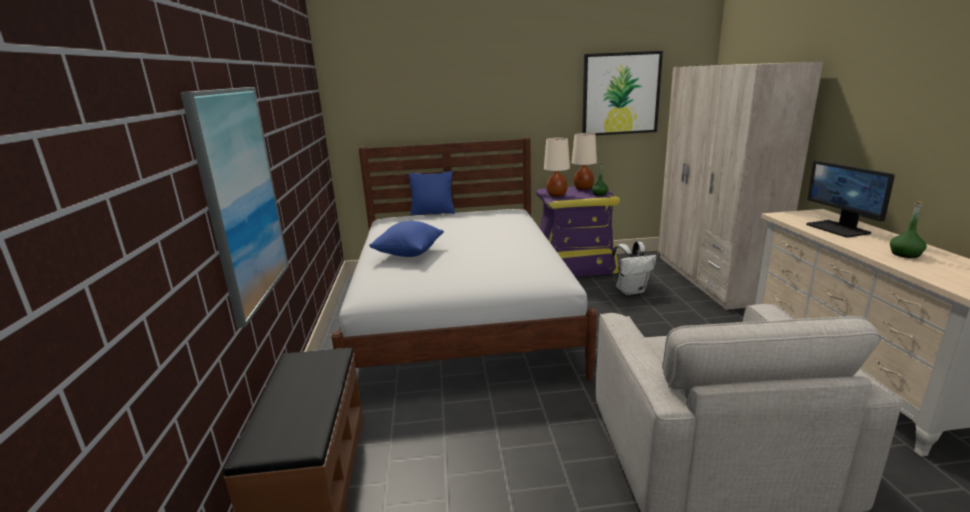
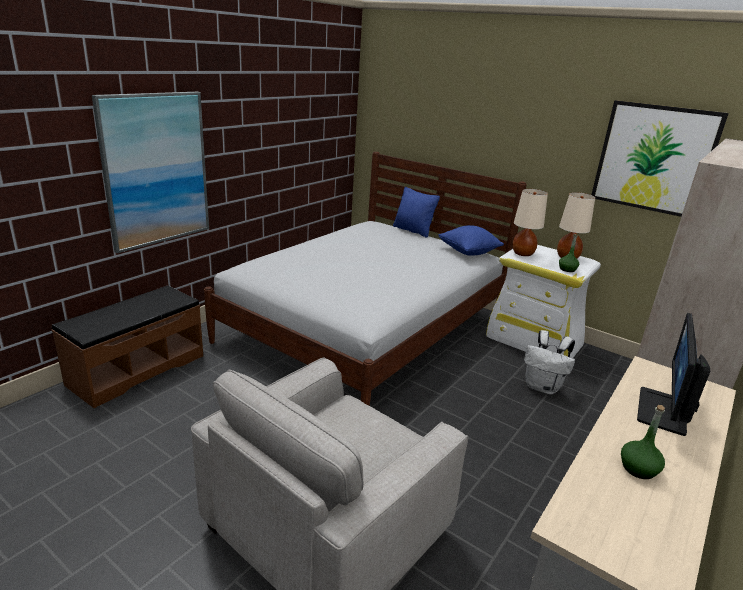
camera: 40 degrees right, 5 degrees up
(409, 253) = (317, 254): blue pillow -> blue pillow (468, 252)
(576, 267) = (534, 341): purple nightstand -> white nightstand

